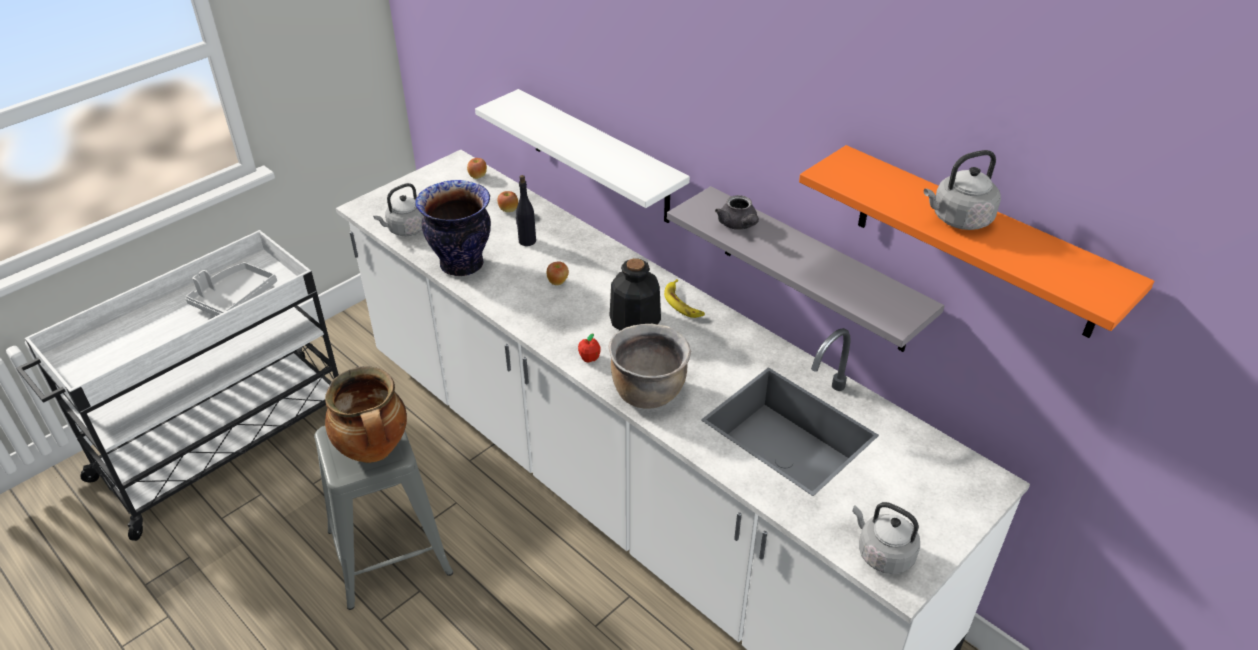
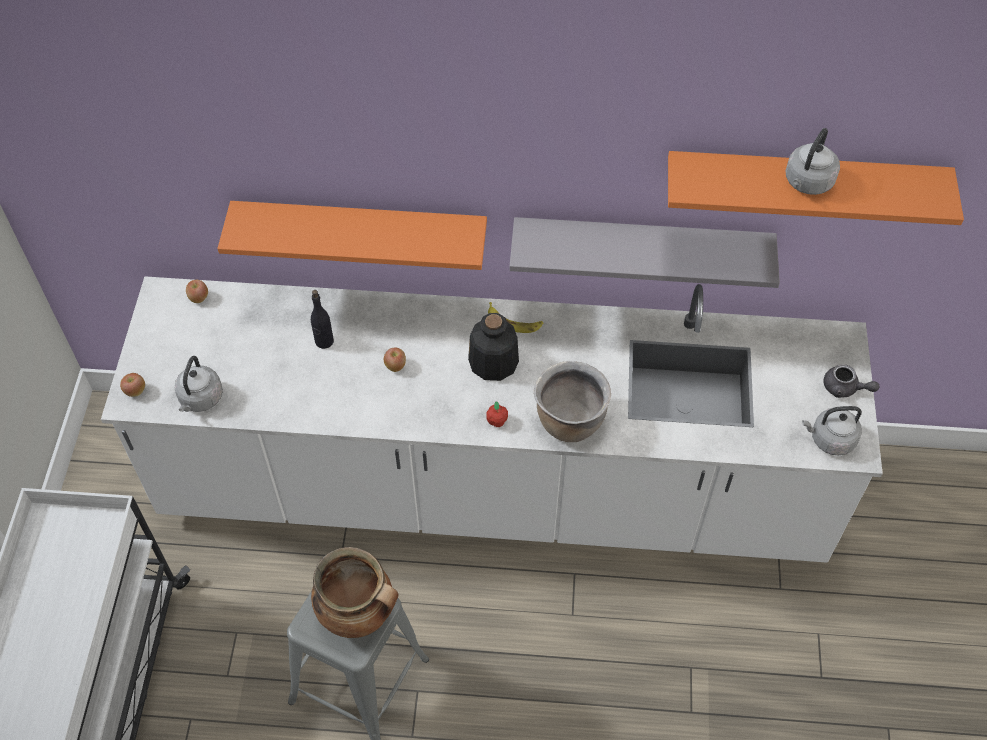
camera: 40 degrees left, 15 degrees up
(234, 298) = (70, 571): grey tray -> none
(462, 264) = (295, 402): vase -> none
(508, 210) = (270, 318): apple -> apple (135, 391)
(599, 157) = (360, 230): white shelf -> orange shelf
(739, 225) = (576, 245): grey teapot -> grey teapot (845, 388)

